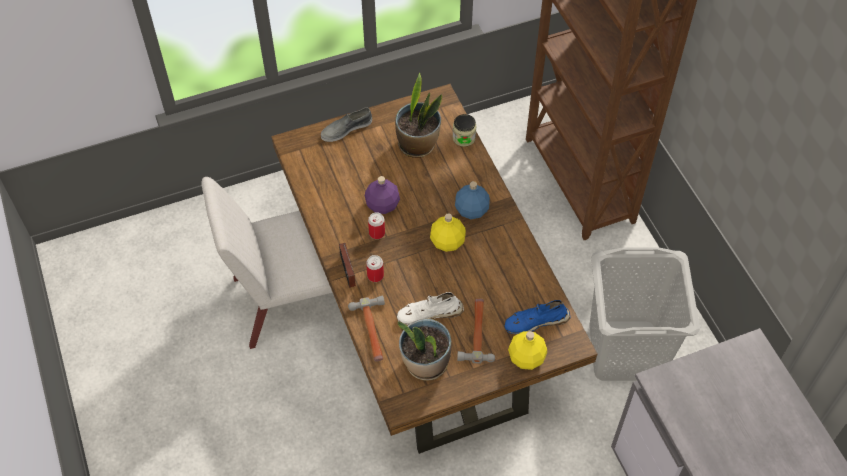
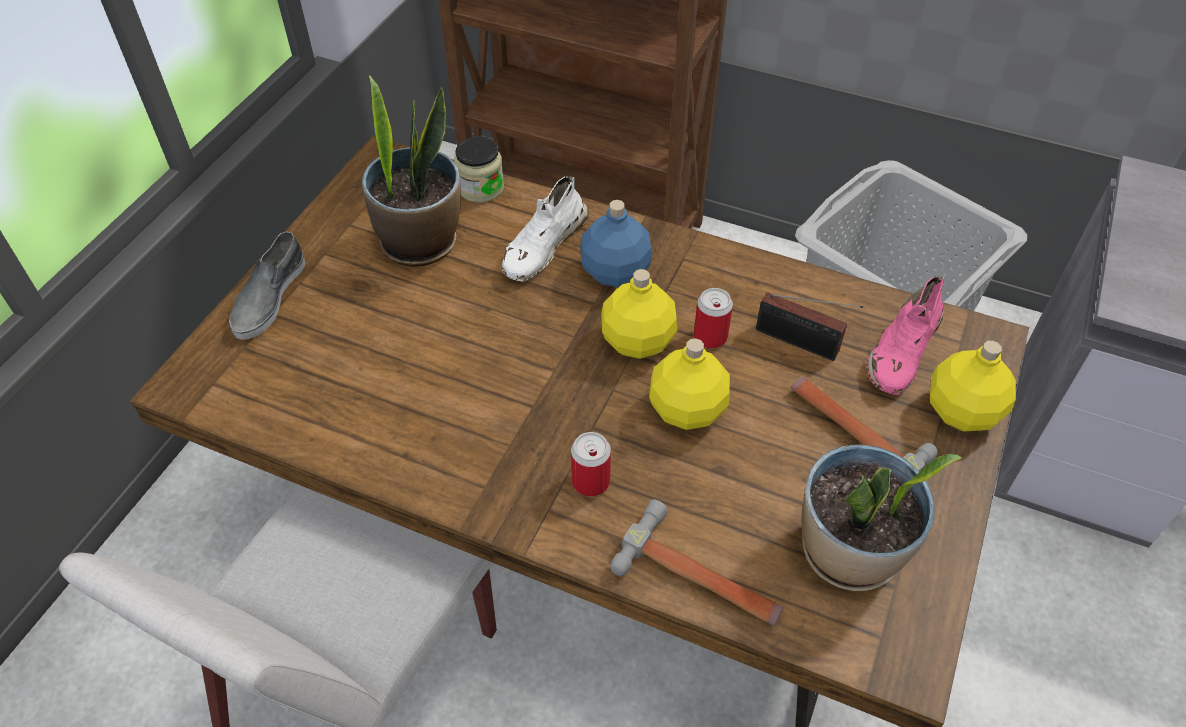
camera: 45 degrees left, 5 degrees down
(347, 272) = (537, 516): radio -> radio (801, 343)
(377, 233) = (510, 413): can -> can (710, 337)
(383, 205) = (468, 363): purple bottle -> none
(429, 313) = (749, 467): white shoe -> white shoe (543, 246)
(434, 279) = (688, 409): none -> yellow bottle
(536, 321) = (901, 350): blue shoe -> pink shoe

